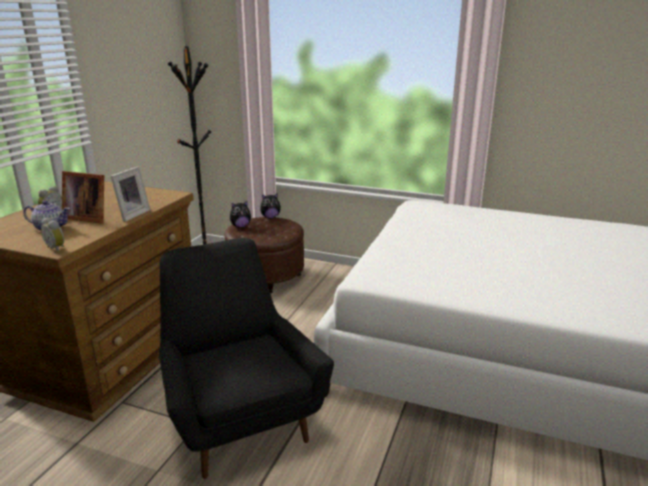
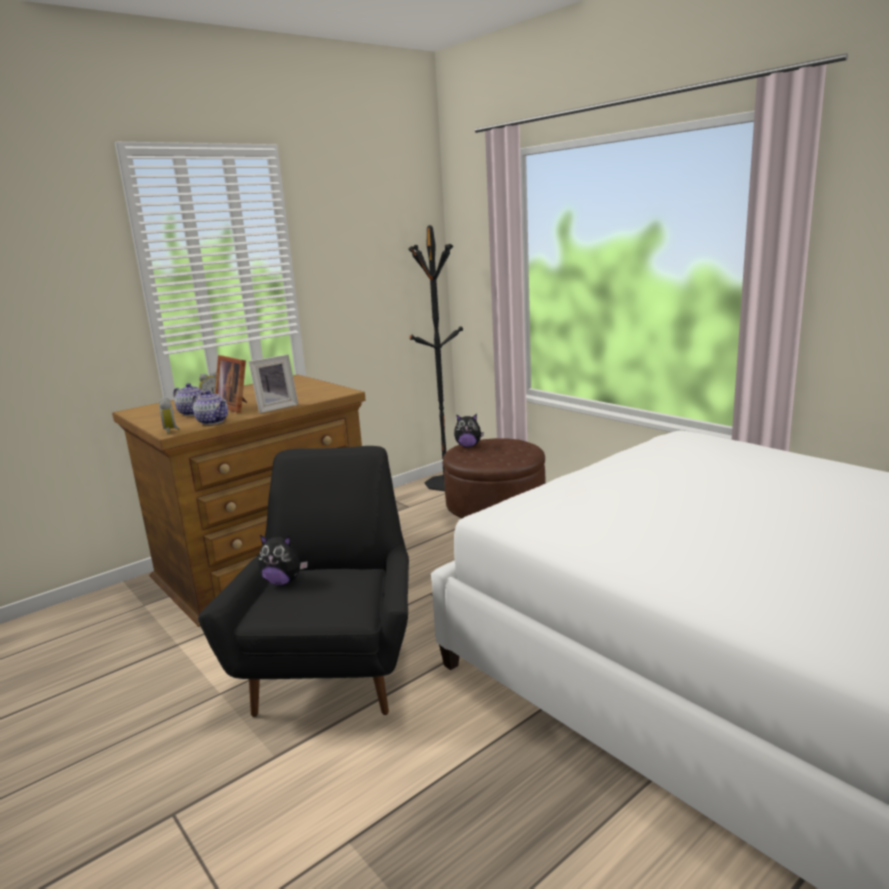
camera: 30 degrees right, 5 degrees down
(87, 234) = (212, 421): none -> teapot
(270, 217) = (513, 440): plush toy -> plush toy (283, 582)

